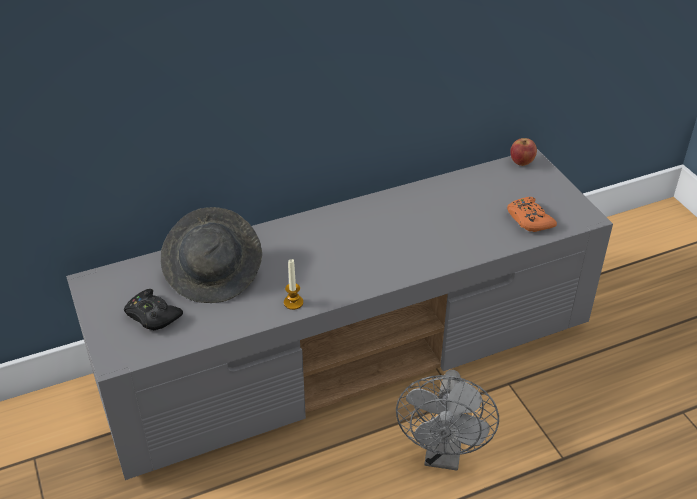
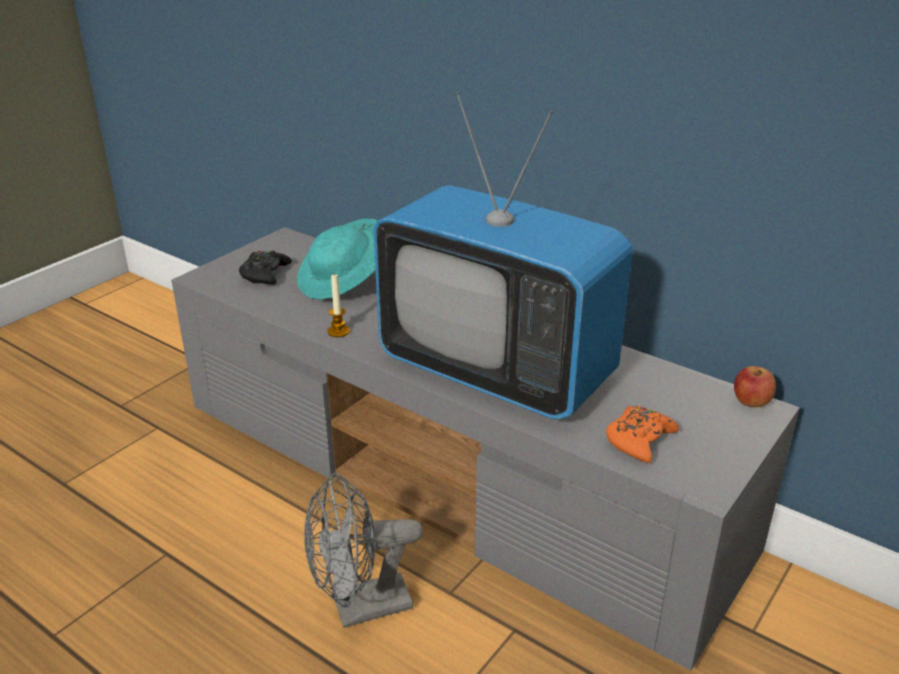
camera: 60 degrees right, 10 degrees down
(214, 273) = (344, 282): grey hat -> turquoise hat
(413, 245) = (496, 372): none -> television

